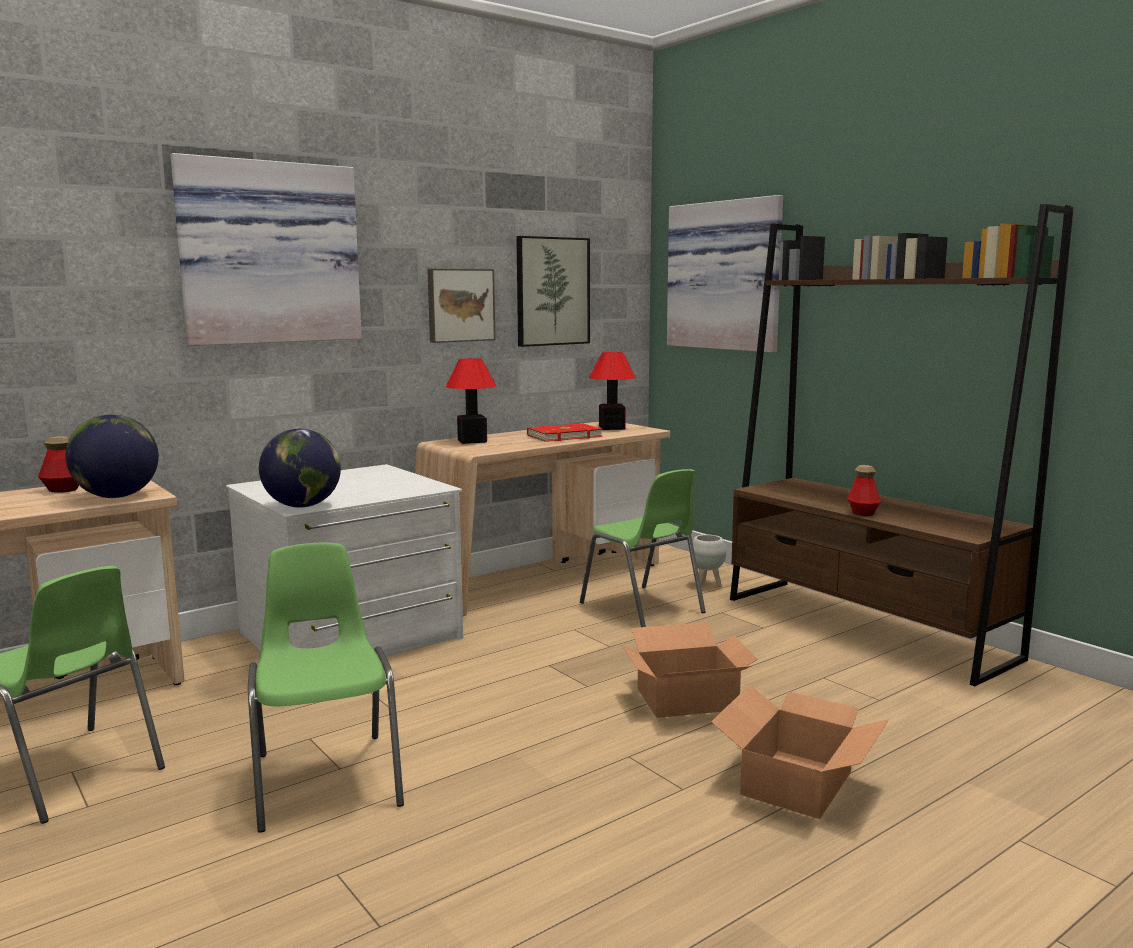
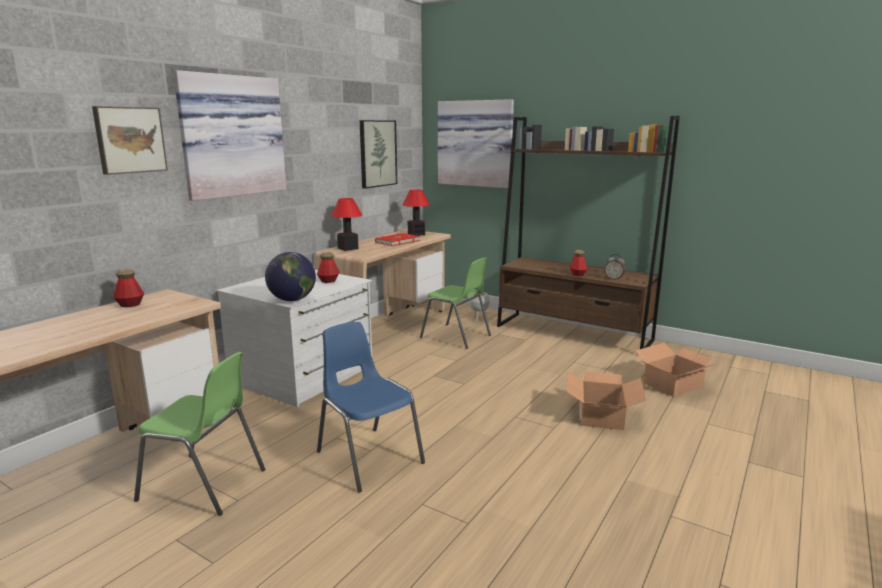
camera: 20 degrees left, 5 degrees up
(117, 497) = (180, 306): globe -> none
(327, 778) = (368, 457): green chair -> blue chair
(394, 485) = (328, 281): none -> bottle
(460, 305) = (332, 164): picture -> picture (129, 140)
(688, 699) = (520, 383): cardboard box -> cardboard box (674, 385)
(927, 525) = (613, 279): none -> alarm clock

